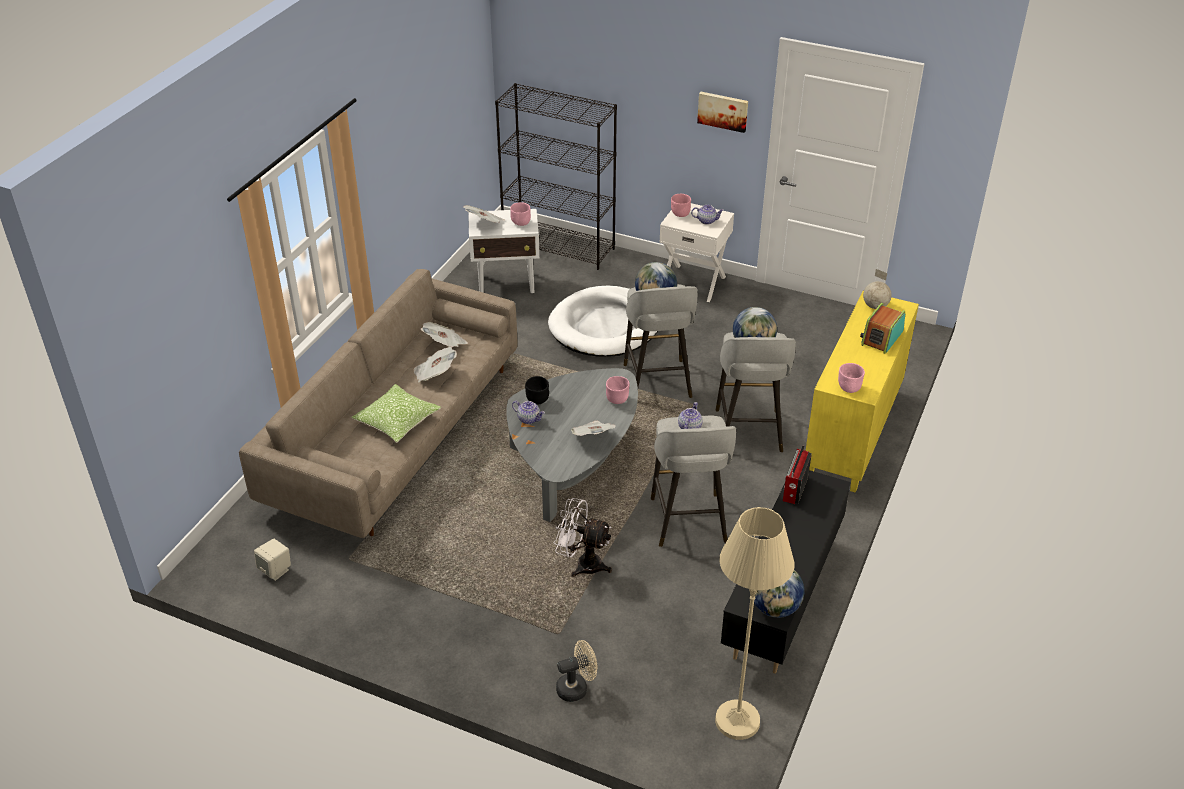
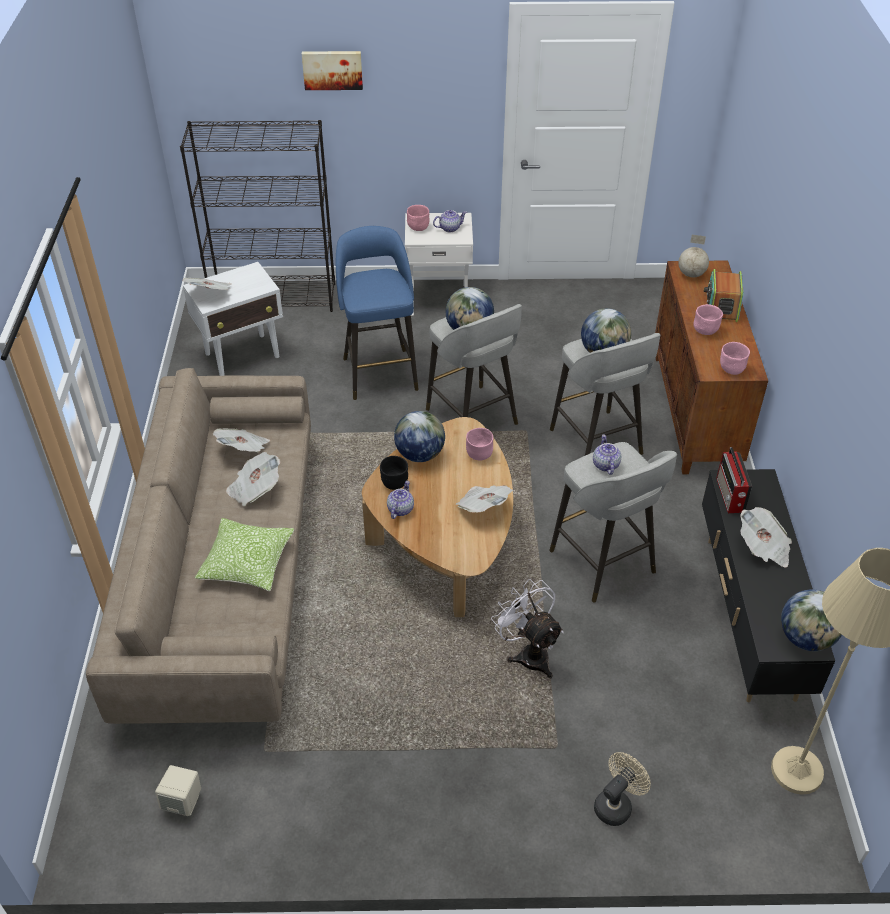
camera: 25 degrees left, 5 degrees up
(521, 223) = (252, 283): pink bowl -> pink bowl (705, 331)
(529, 419) = (400, 509): teapot -> teapot turned 75 degrees counterclockwise
(571, 385) = (419, 454): none -> globe
(573, 465) = (445, 541): grey coffee table -> brown coffee table
(582, 564) = (528, 653): white fan -> white fan turned 60 degrees clockwise
(605, 326) = (379, 372): white dog bed -> blue stool
(723, 111) = (448, 101): picture -> picture (332, 69)
(792, 535) = (763, 548): none -> newspaper
(853, 434) = (695, 413): yellow cabinet -> brown cabinet

